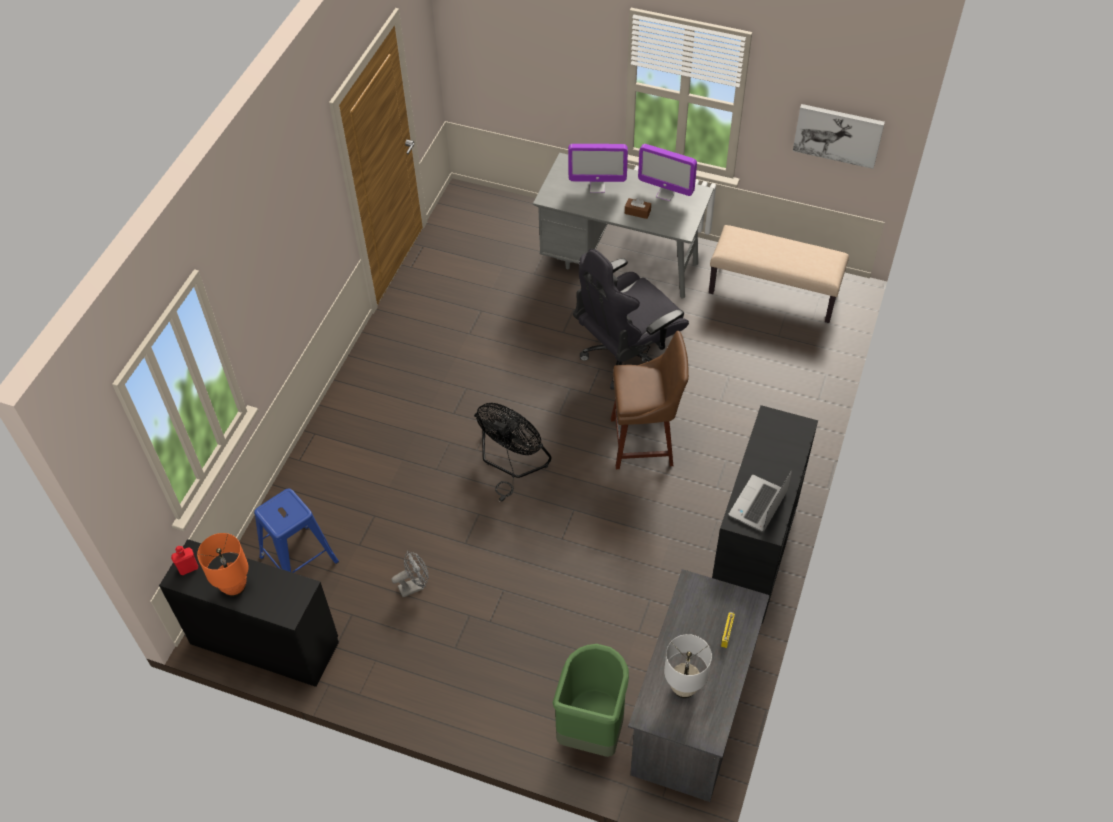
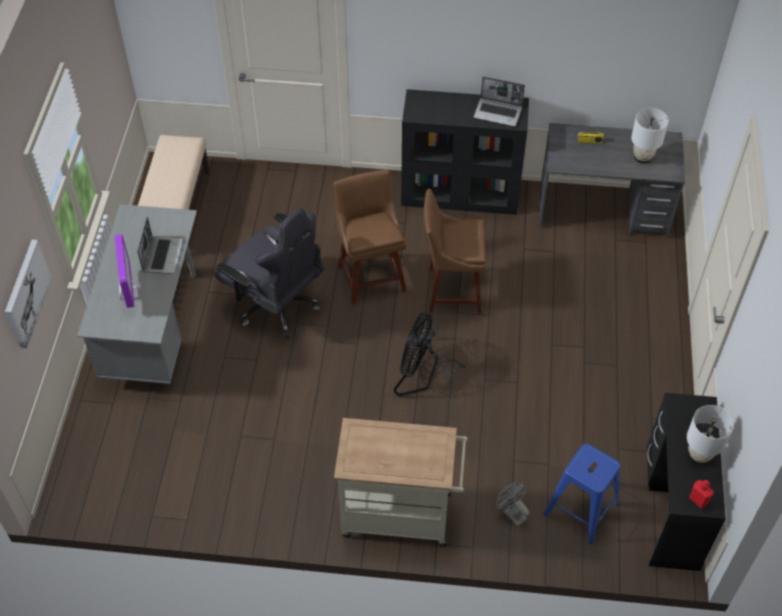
camera: 105 degrees left, 0 degrees up
(234, 587) = (699, 455): orange table lamp -> white table lamp
(353, 412) = (400, 516): none -> beige cart
(414, 586) = (572, 408): grey fan -> grey fan (511, 513)
(591, 729) = (644, 265): green trash can -> none
(607, 510) = (450, 289): none -> brown chair
(637, 212) = (162, 255): brown tissue box -> laptop
(665, 194) = (133, 238): monitor -> none
(838, 134) = (108, 69): picture -> picture (26, 293)

